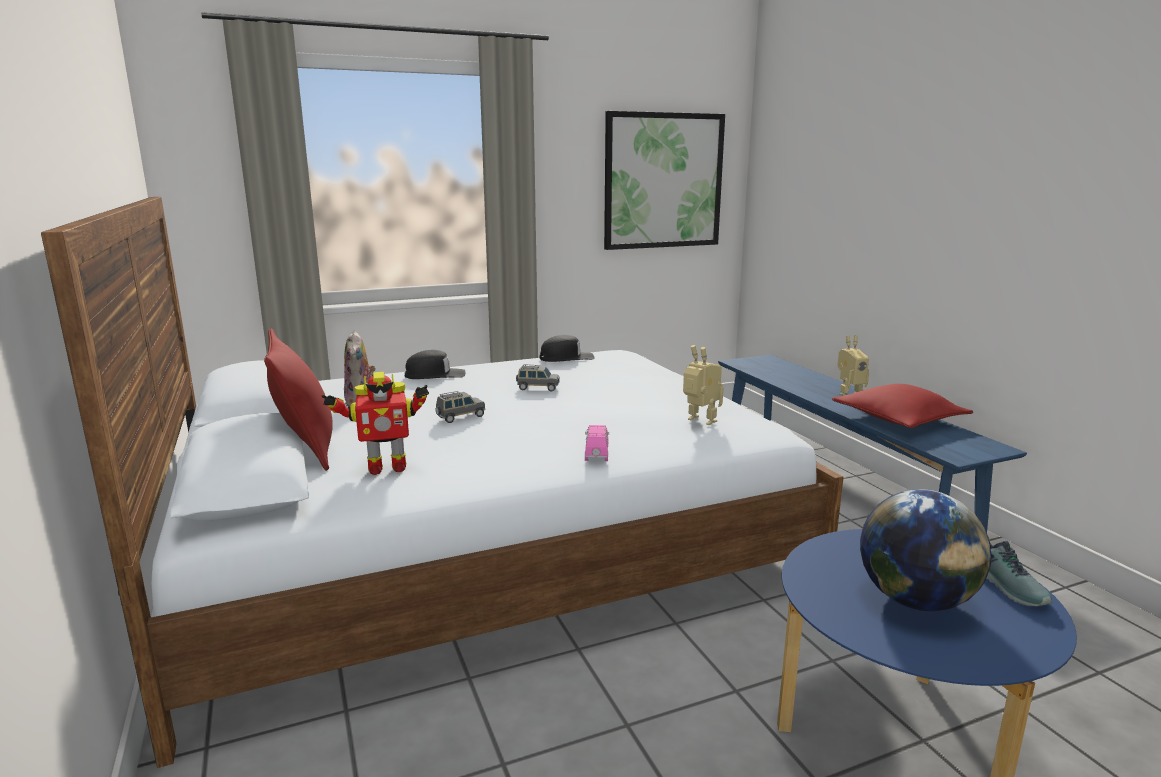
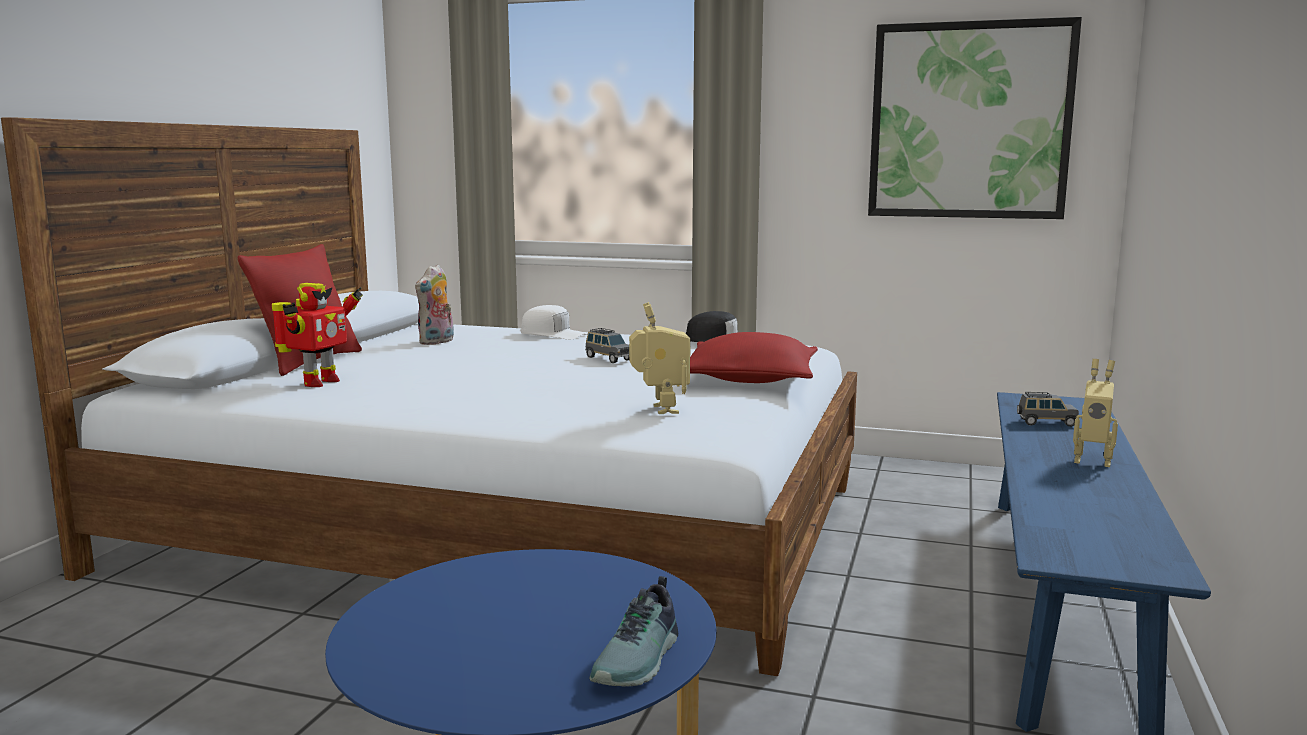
camera: 40 degrees right, 5 degrees down
(386, 468) = (317, 383): toy robot -> toy robot turned 90 degrees counterclockwise
(435, 375) = (553, 334): black cap -> white cap
(460, 417) = (469, 364): grey toy car -> grey toy car (1046, 423)
(596, 453) = (488, 411): pink toy car -> none
(898, 419) = (1088, 501): red pillow -> red pillow (750, 379)
(915, 600) = (500, 626): globe -> none

